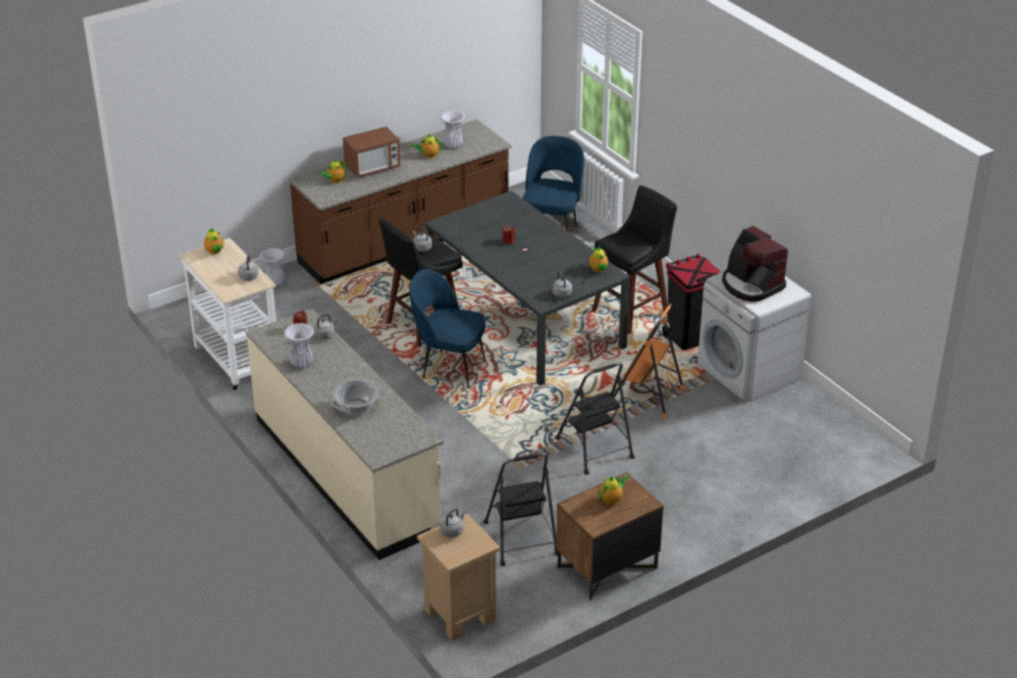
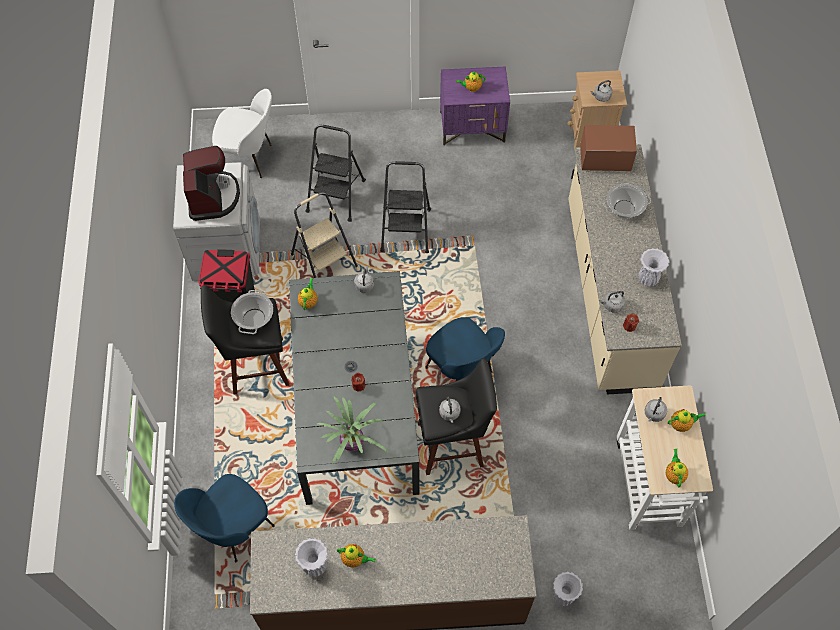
camera: 150 degrees left, 25 degrees up
(335, 181) = (486, 562): teapot -> teapot (681, 424)
(372, 168) = (431, 567): microwave -> microwave (605, 159)
(484, 214) = (353, 443): none -> potted plant
(521, 539) = (514, 174): black step ladder -> black step ladder (336, 193)
(606, 568) = (473, 127): brown nightstand -> purple nightstand
(631, 244) = (254, 318): none -> cooking pot
(649, 395) = (323, 260): orange step ladder -> beige step ladder
(809, 443) = (251, 159): none -> white chair

